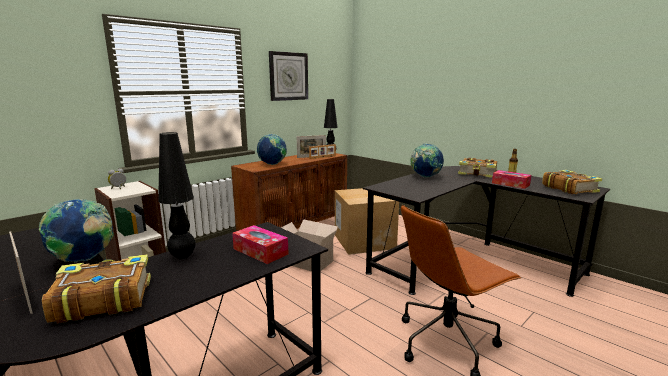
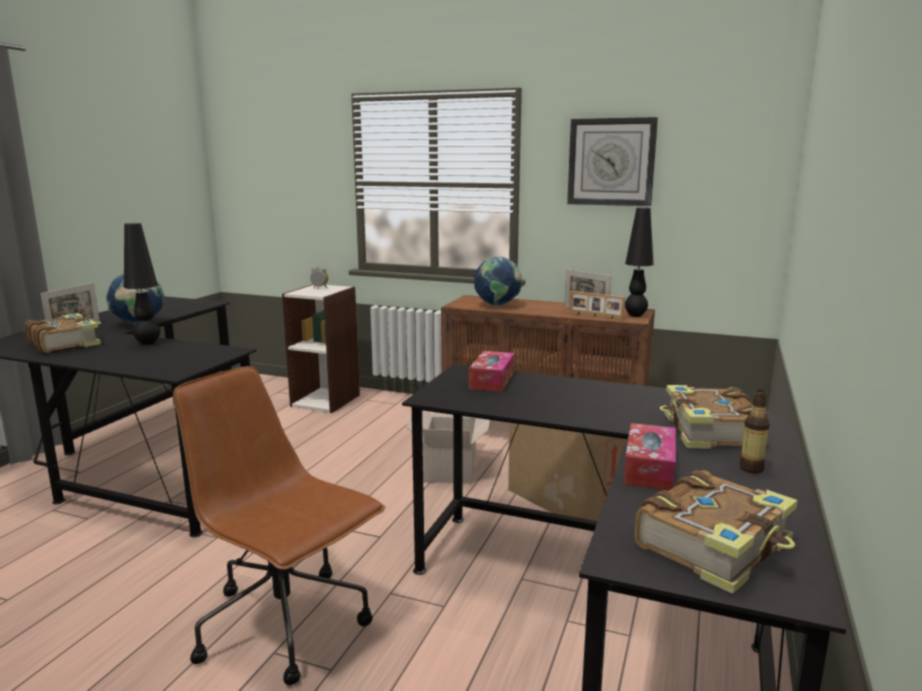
camera: 65 degrees right, 0 degrees up
(260, 251) = (162, 361): tissue box -> tissue box (492, 380)
(425, 177) = (590, 391): globe -> none

